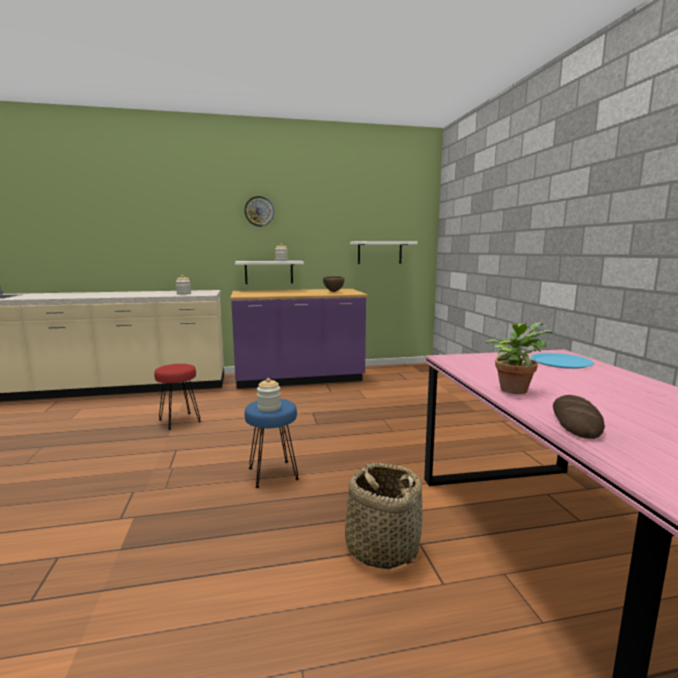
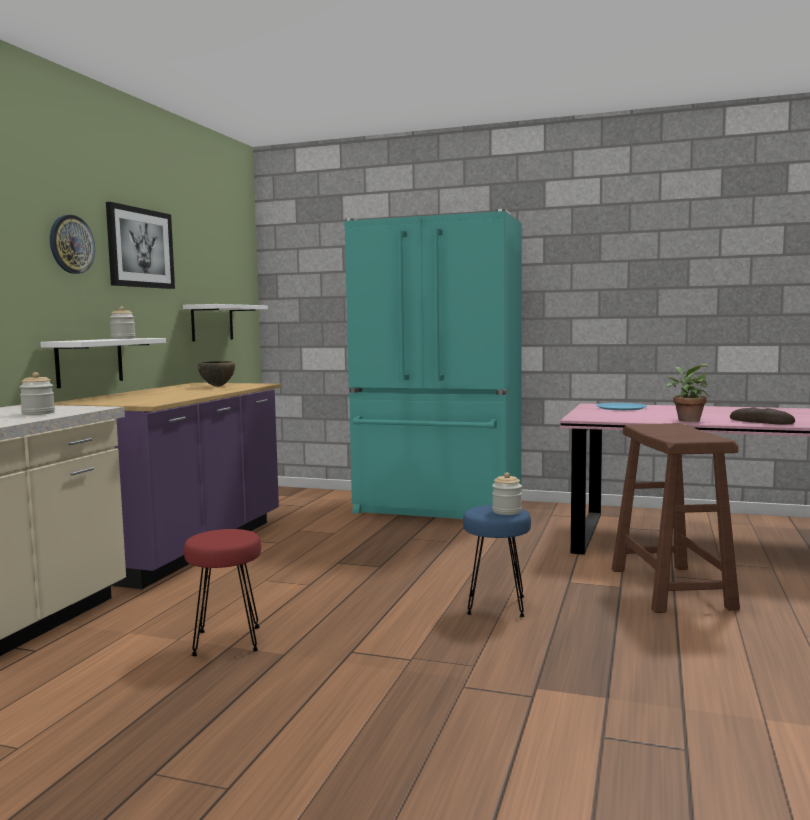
camera: 60 degrees left, 5 degrees down
(313, 209) = (140, 248): none -> picture
(381, 547) = (670, 588): basket -> brown stool
(465, 409) = (437, 508): none -> turquoise fridge

